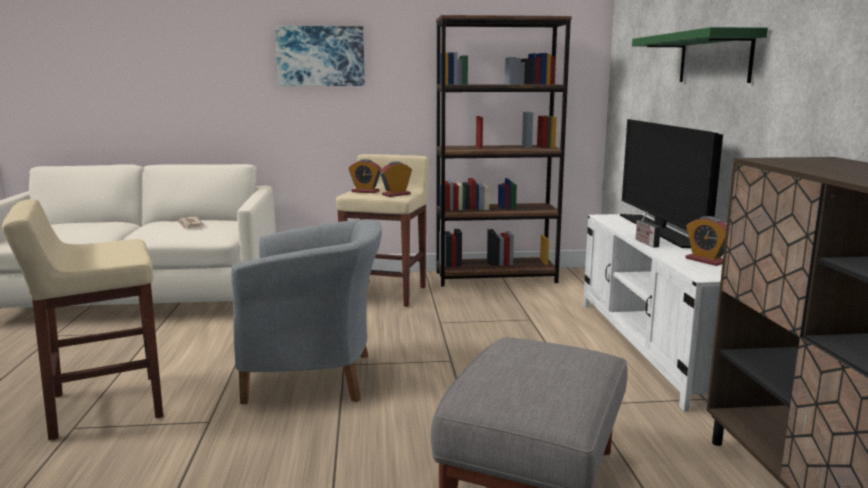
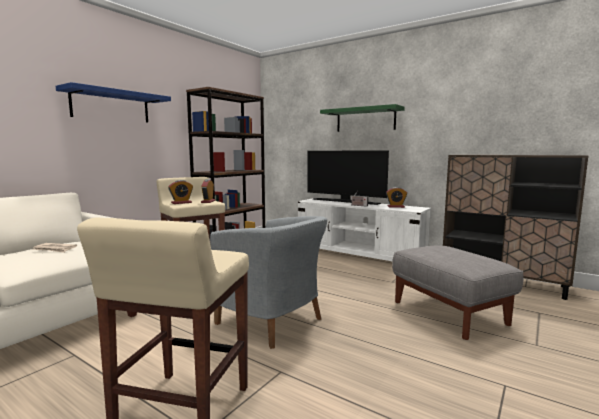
camera: 50 degrees left, 5 degrees down
(316, 377) = (272, 322): grey armchair -> grey armchair turned 90 degrees clockwise
(320, 56) = (111, 106): picture -> blue shelf

